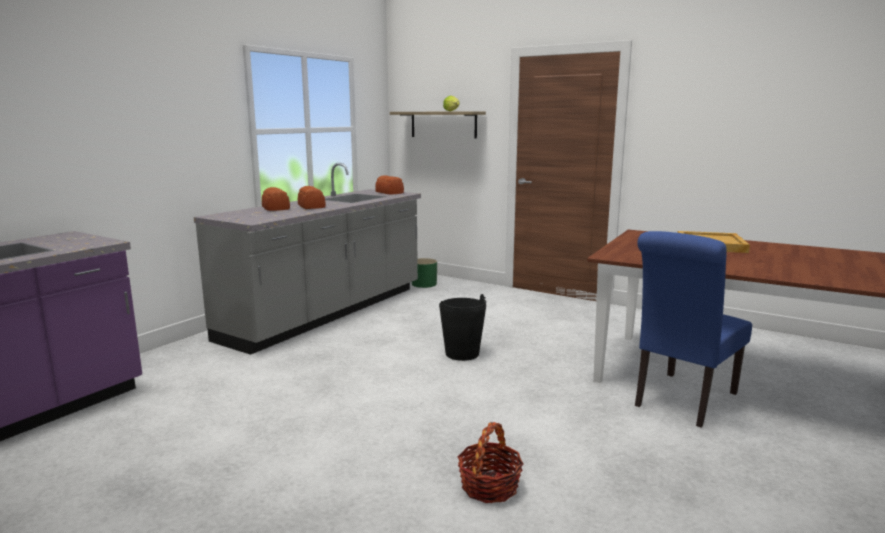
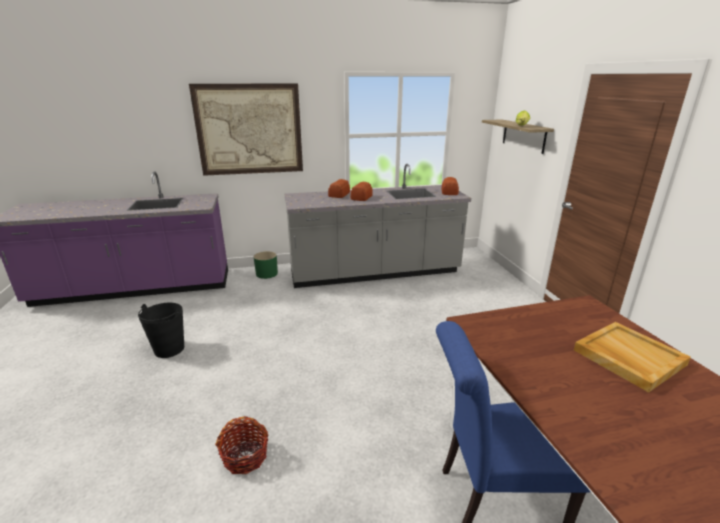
camera: 45 degrees right, 10 degrees up
(122, 121) = (249, 130): none -> picture
(424, 284) = (474, 270): green planter -> green planter (267, 274)
(462, 354) = (399, 345): black bucket -> black bucket (169, 349)

